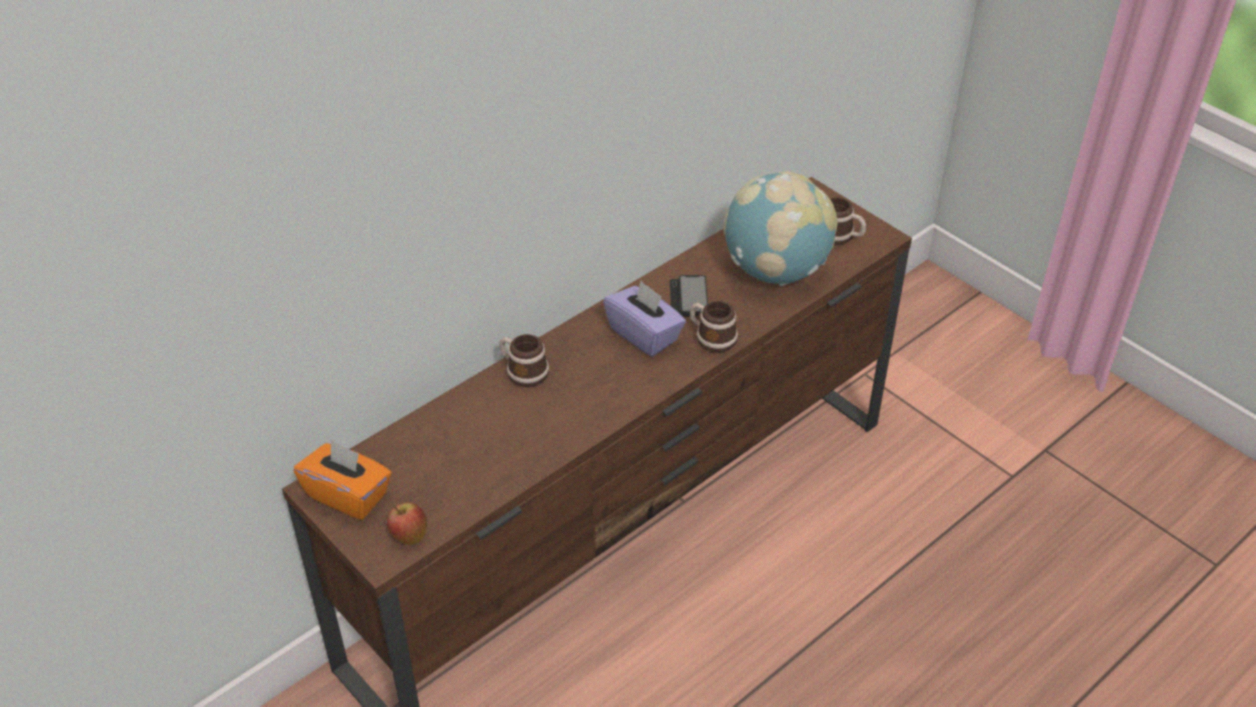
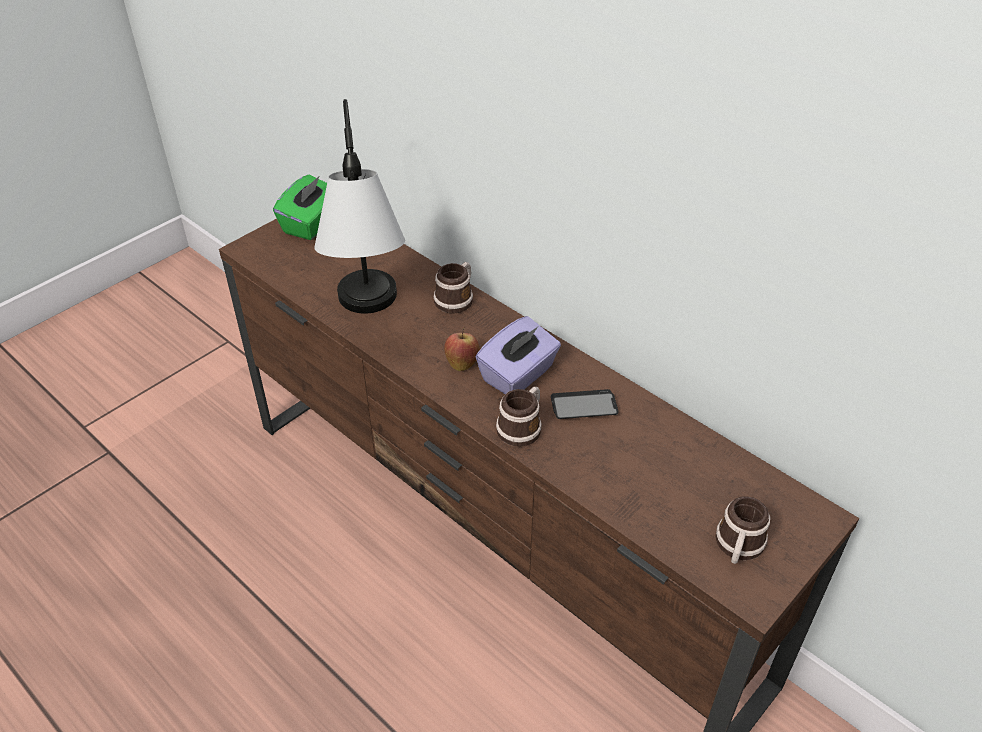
camera: 85 degrees right, 0 degrees up
(348, 495) = (312, 224): orange tissue box -> green tissue box
(409, 536) = (266, 257): apple -> apple (462, 363)
(547, 441) = (368, 321): none -> table lamp
(776, 271) = (649, 481): globe -> none

